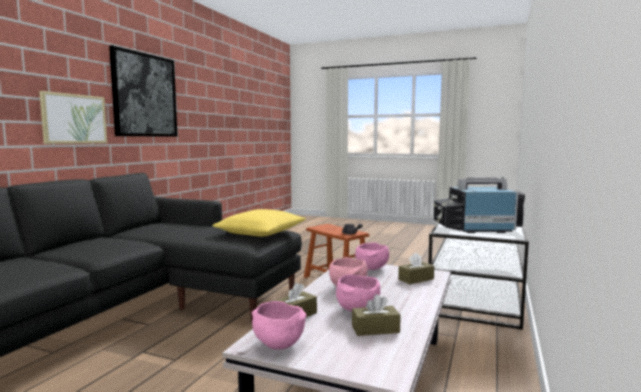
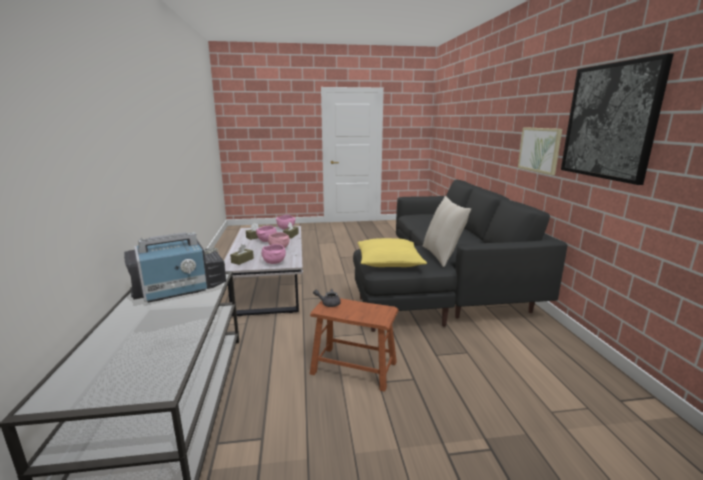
camera: 150 degrees right, 10 degrees up
(202, 229) = (442, 256): none -> beige pillow

